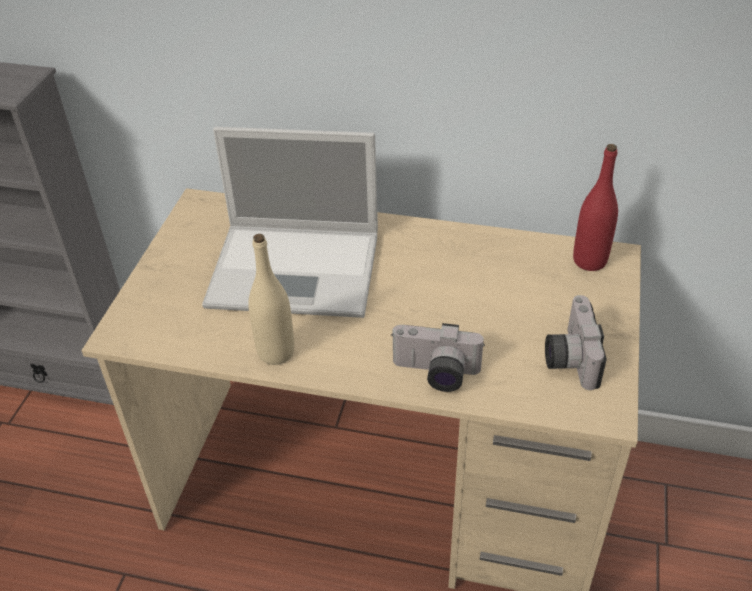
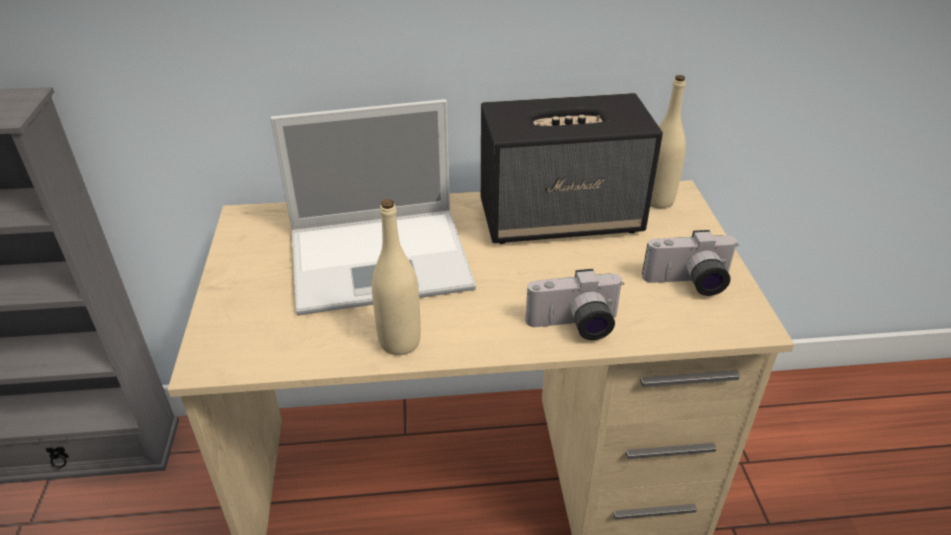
camera: 20 degrees left, 5 degrees down
(482, 261) = (562, 218): none -> speaker
(568, 357) = (689, 284): camera -> camera turned 75 degrees counterclockwise
(589, 261) = (657, 200): red bottle -> beige bottle

